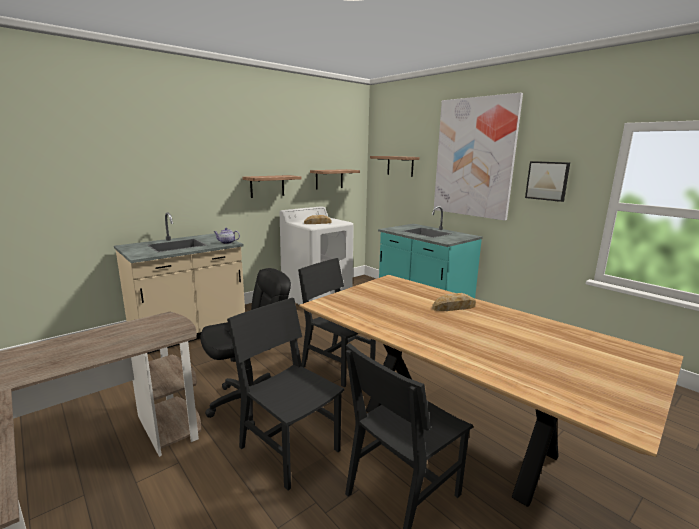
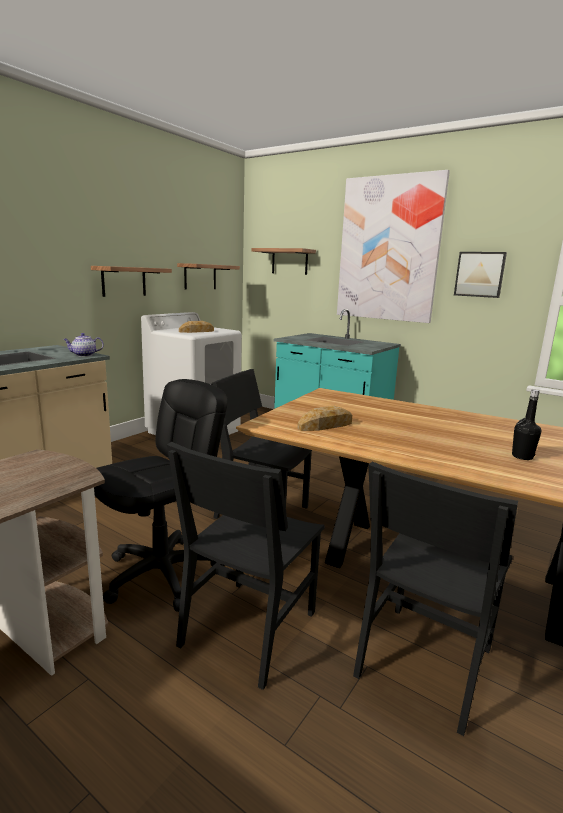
camera: 15 degrees left, 0 degrees up
(289, 448) = (249, 628): black chair -> black chair turned 90 degrees counterclockwise
(454, 307) = (429, 418): bread -> bread (325, 425)
(498, 347) = (522, 456): none -> black bottle

